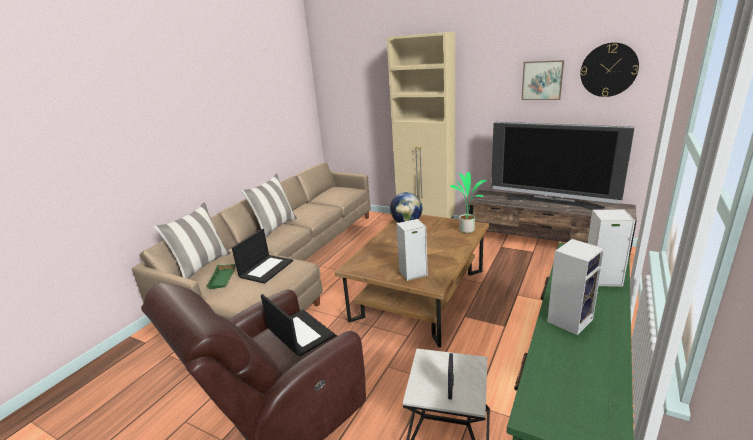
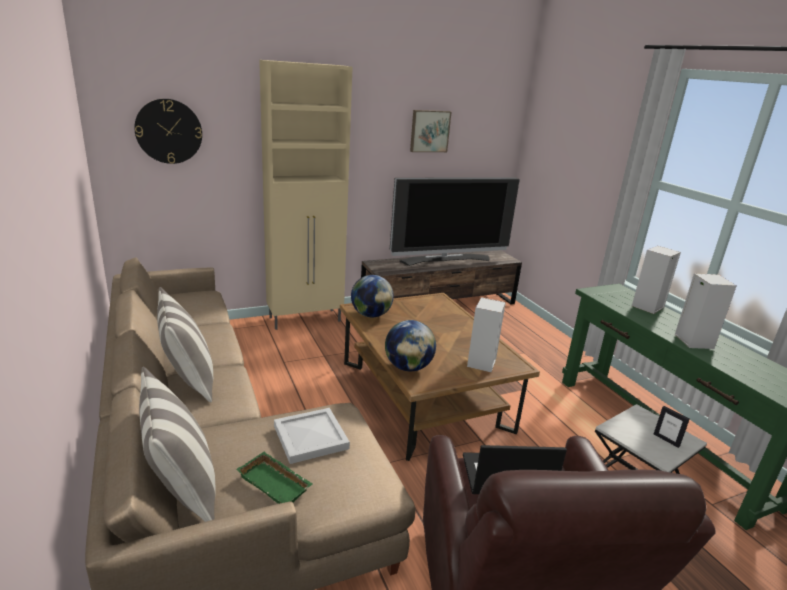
camera: 55 degrees left, 0 degrees up
(266, 268) = (309, 437): laptop -> white tray
(364, 257) = (408, 367): none -> globe
(467, 229) = (438, 304): potted plant -> none
(608, 70) = (483, 123): wall clock -> wall clock (169, 131)

